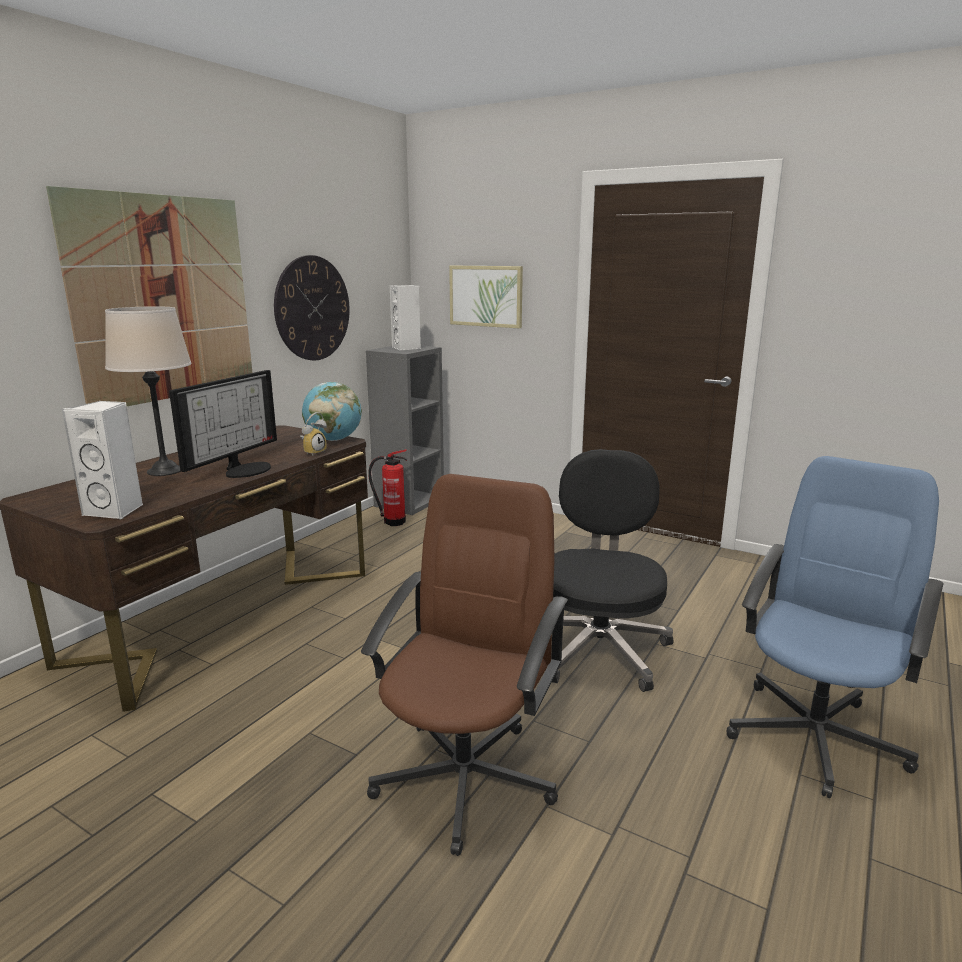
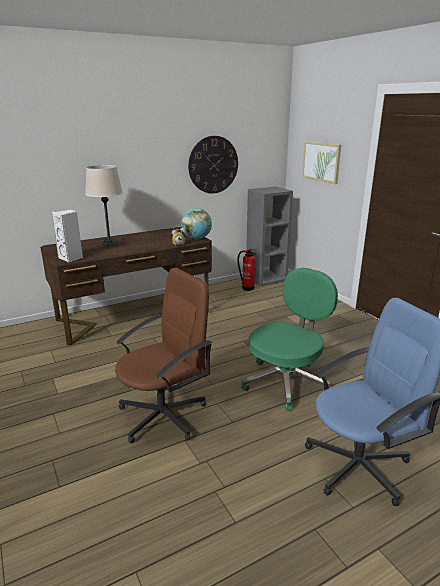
camera: 30 degrees right, 5 degrees up
(165, 299) = (126, 160): picture -> none
(244, 469) = (139, 248): monitor -> none
(406, 348) = (271, 190): white speaker -> none
(599, 648) = (286, 381): black office chair -> green office chair

